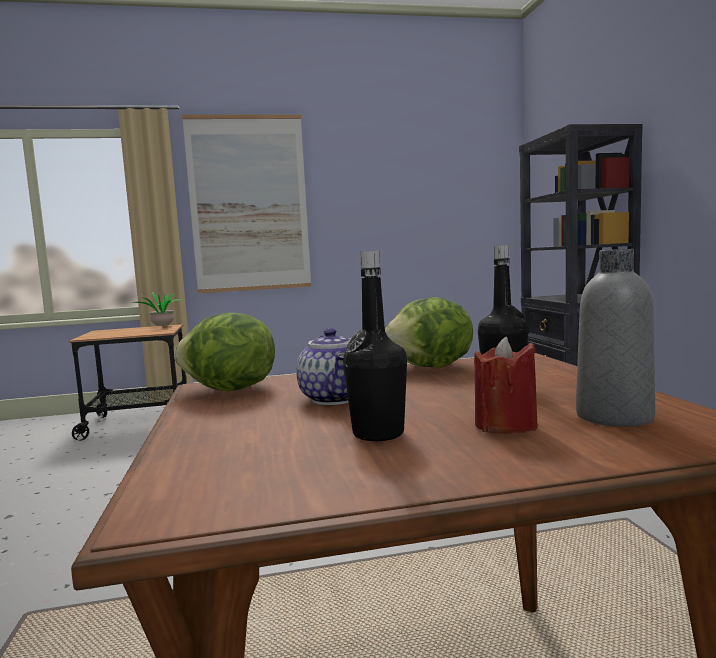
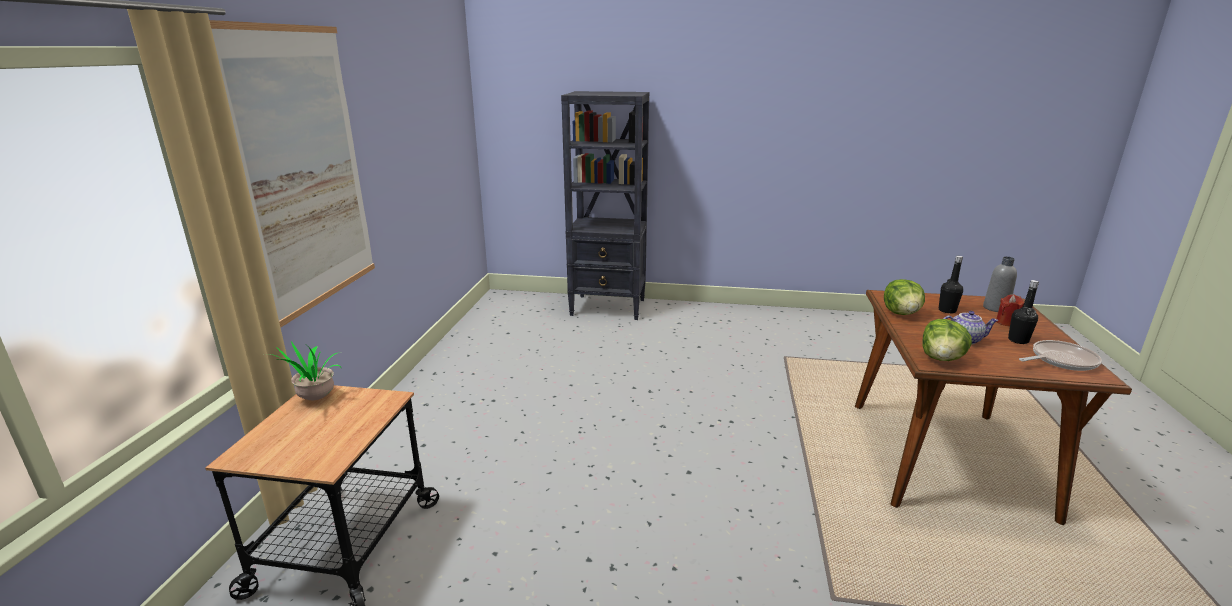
camera: 70 degrees left, 15 degrees up
(264, 469) = (1060, 360): none -> frying pan

